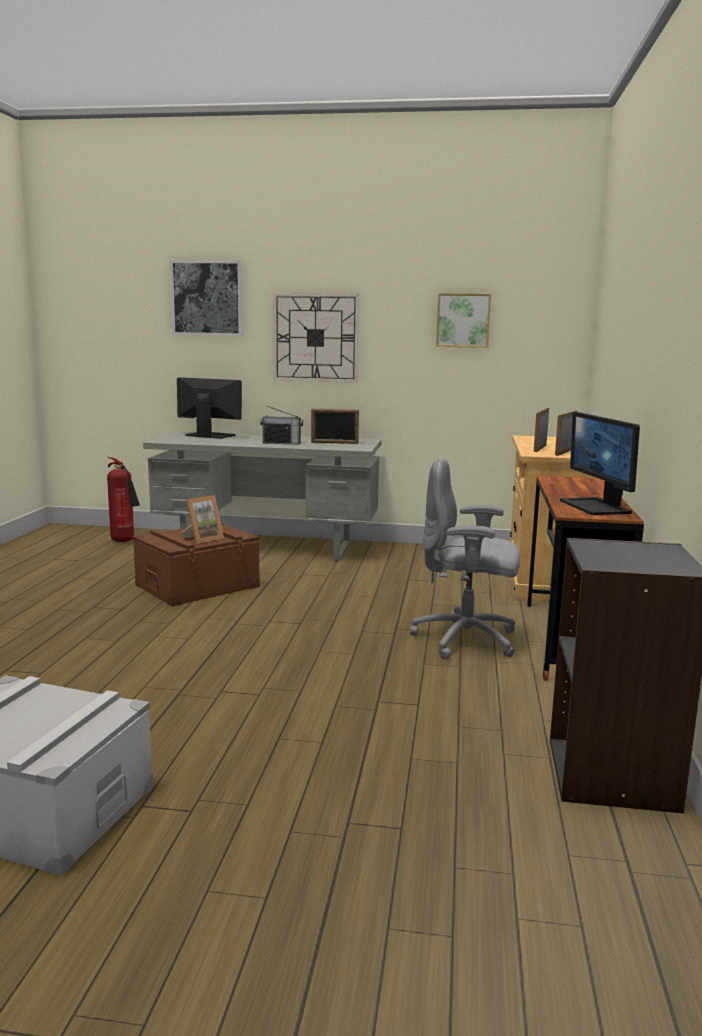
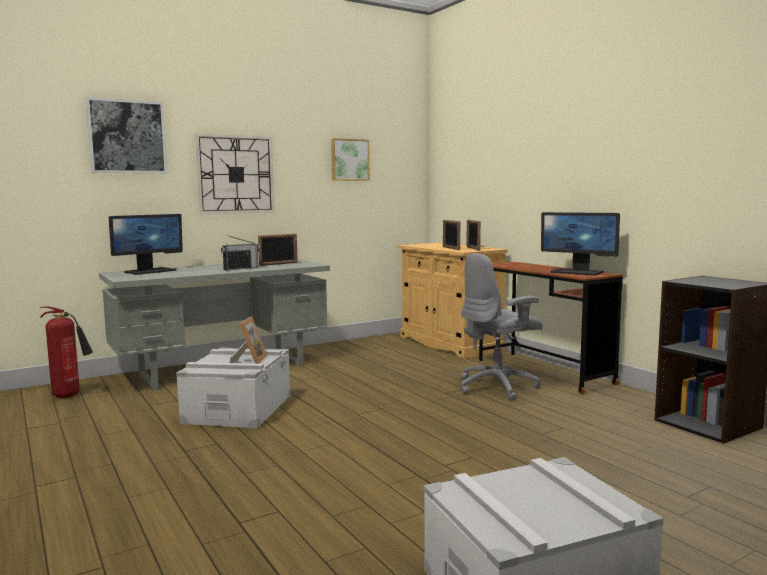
camera: 40 degrees left, 5 degrees down
(197, 586) = (238, 409): brown storage box -> grey storage box
(209, 435) = (150, 271): monitor -> monitor turned 150 degrees clockwise

